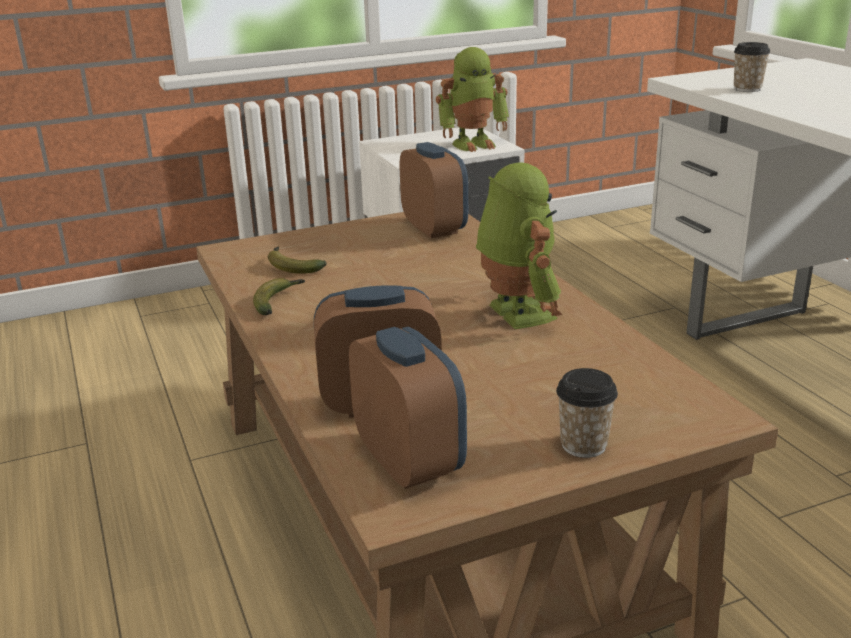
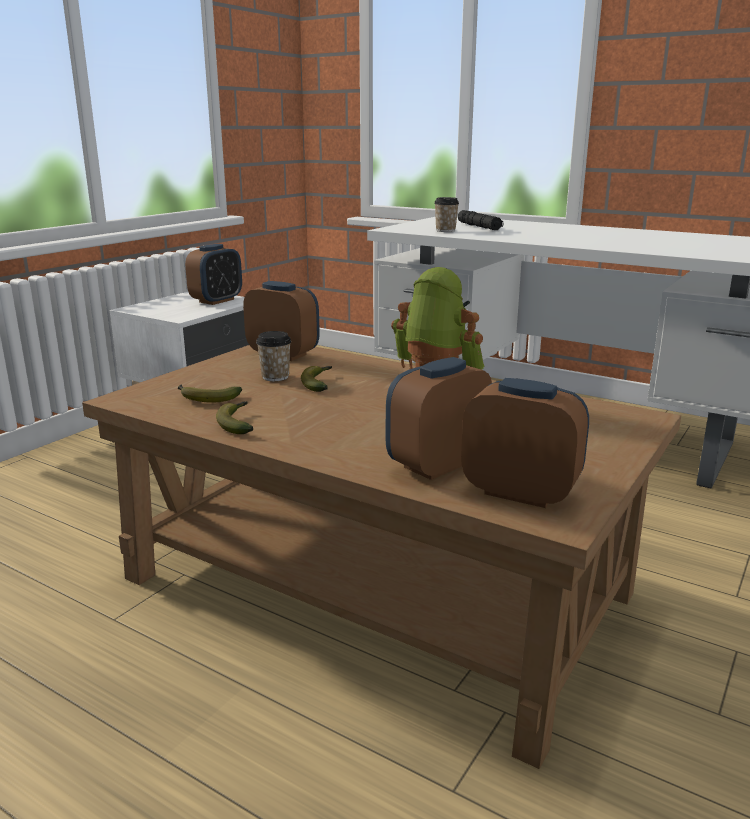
camera: 35 degrees left, 5 degrees down
(416, 273) = (319, 383): none -> banana
(473, 144) = (216, 301): toy robot -> alarm clock
(583, 445) = (604, 451): cup -> cup (275, 377)
(812, 86) = (479, 227): none -> black flashlight

